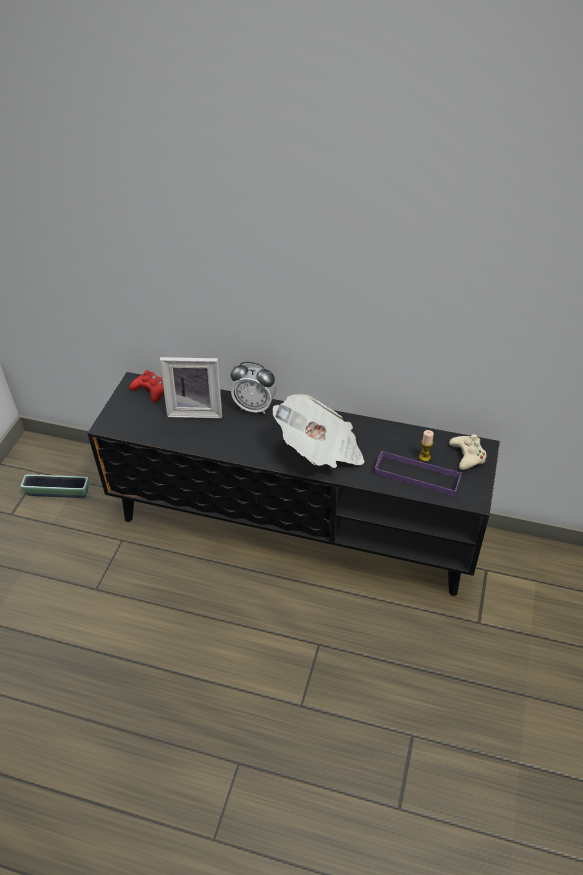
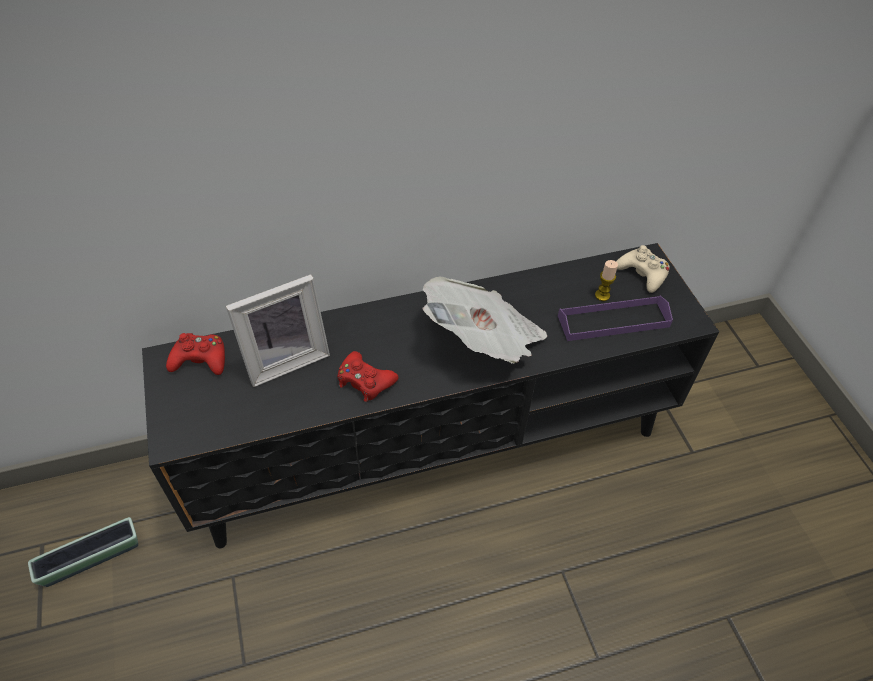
camera: 35 degrees left, 5 degrees up
(230, 441) = (365, 381): none -> red game controller
(255, 407) = (360, 321): alarm clock -> none

